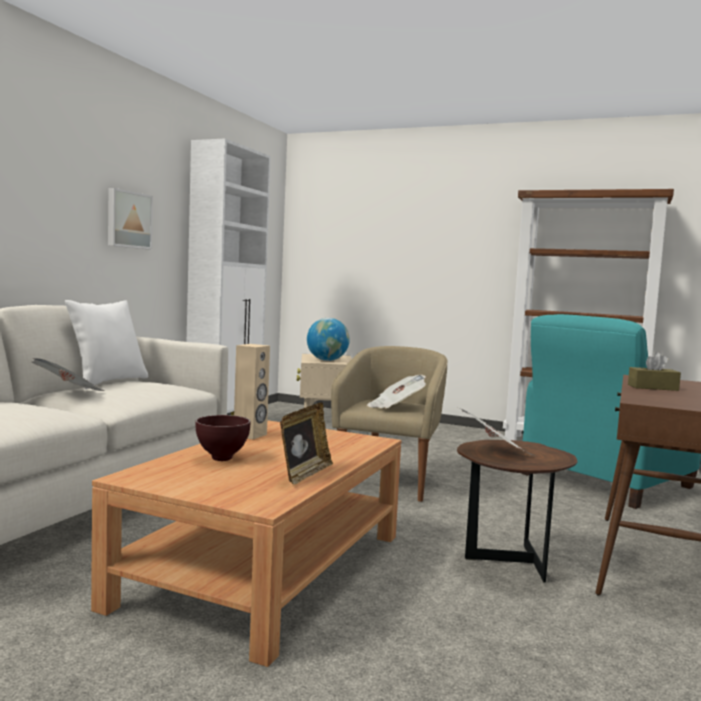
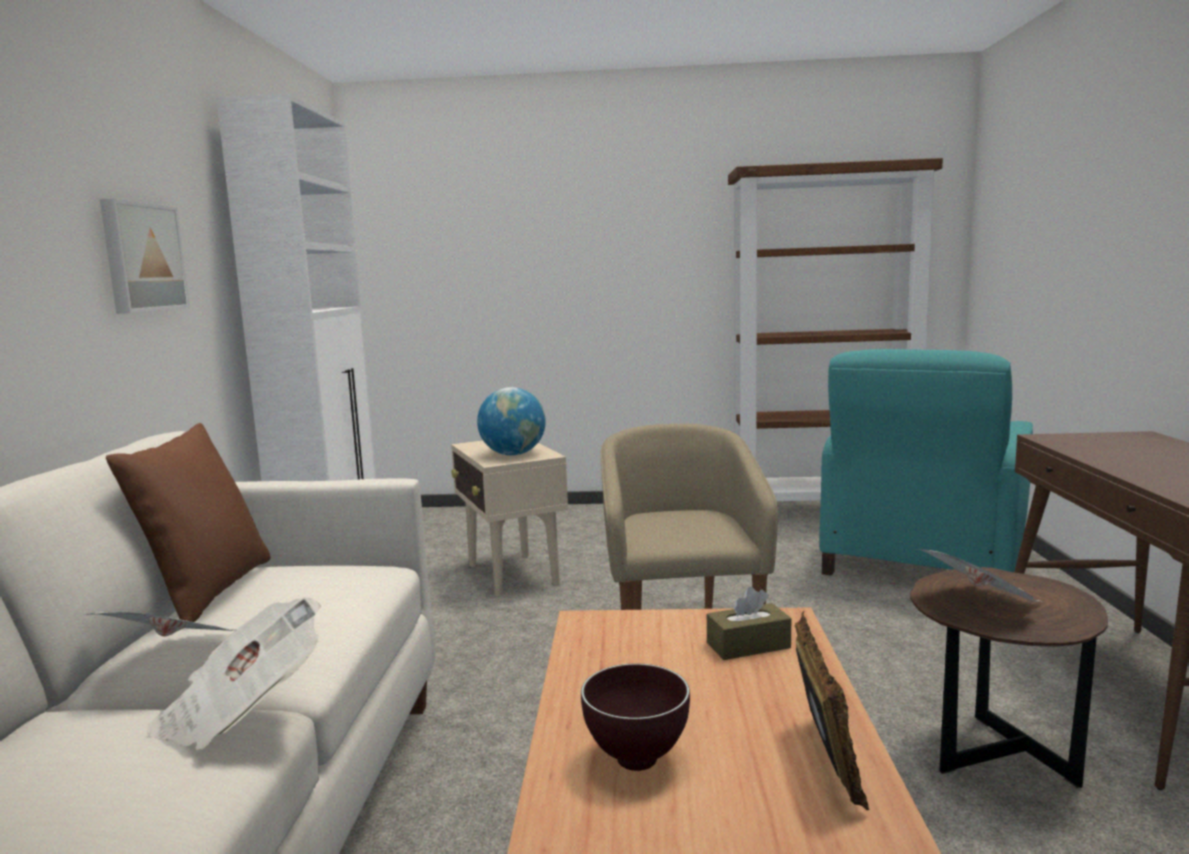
camera: 20 degrees left, 5 degrees up
(108, 382) = (207, 592): white pillow -> brown pillow
(250, 435) = (589, 665): beige speaker -> none
(395, 407) = (692, 526): newspaper -> newspaper (242, 711)
(652, 387) = (1124, 460): brown tissue box -> brown tissue box (748, 645)

